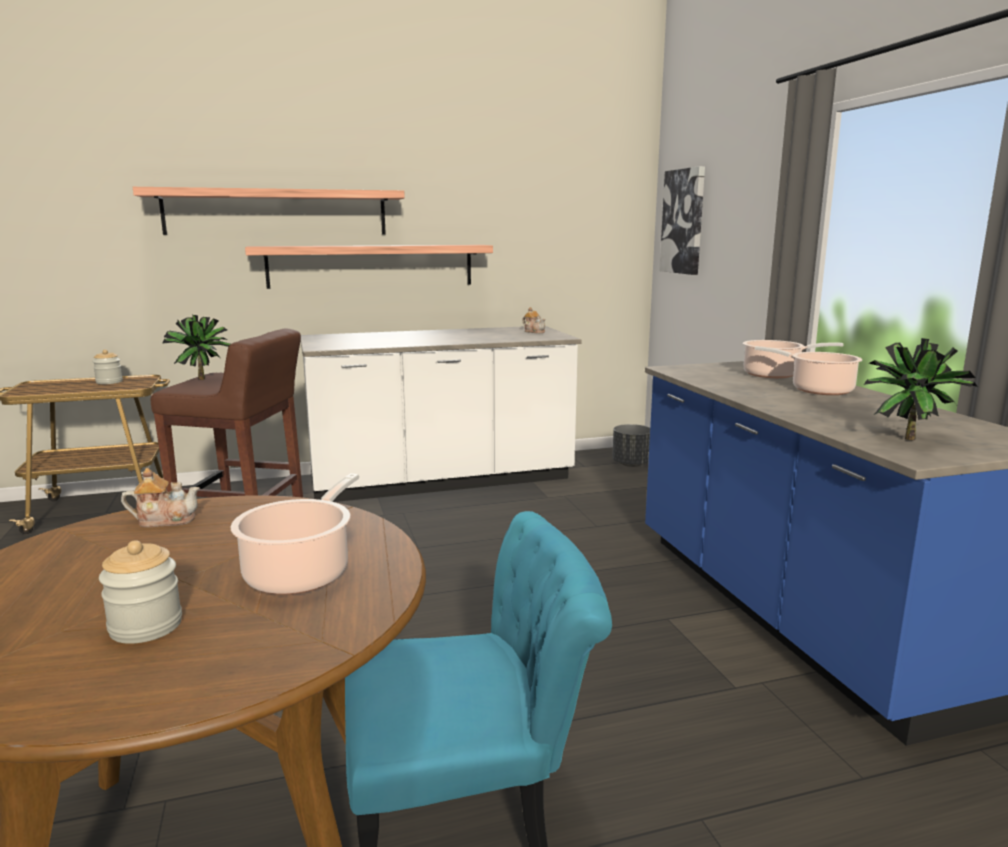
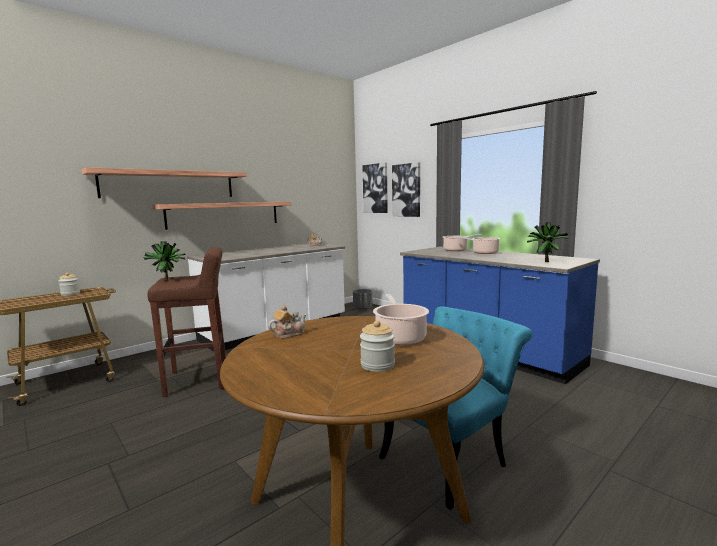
camera: 25 degrees left, 5 degrees down
(732, 229) = (406, 190): none -> picture

